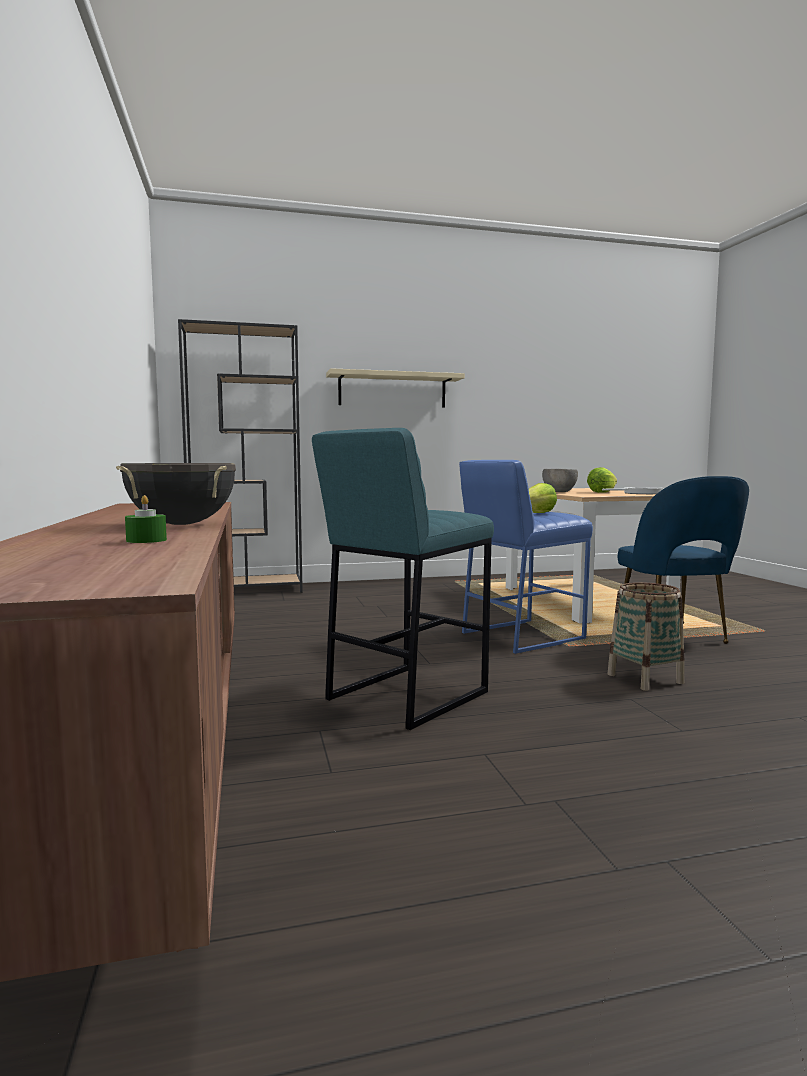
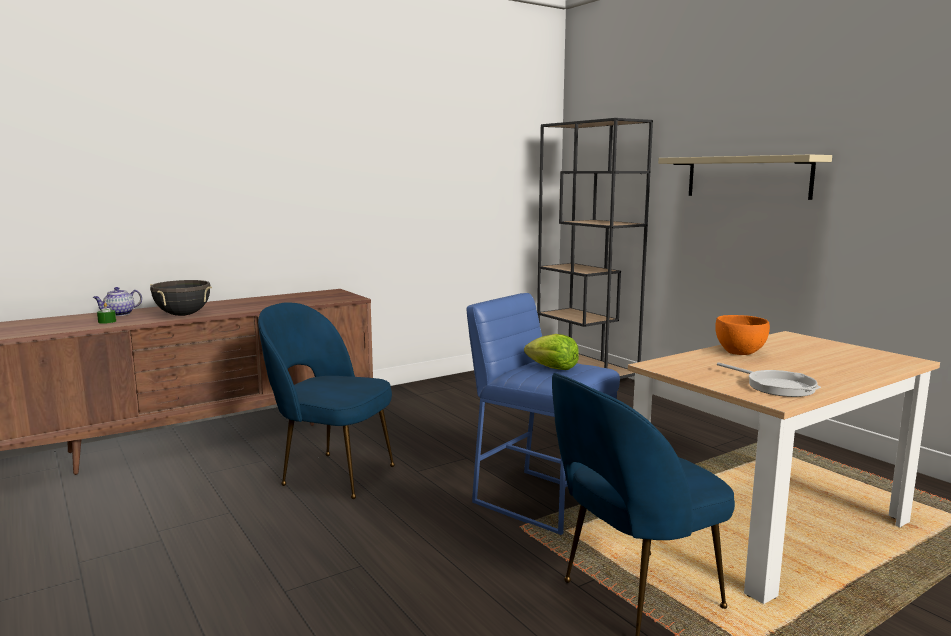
camera: 70 degrees right, 5 degrees up
(69, 538) = (119, 314): none -> teapot
(405, 697) = (331, 474): turquoise stool -> blue chair
(559, 492) = (740, 352): grey bowl -> orange bowl
(602, 492) = (772, 369): lettuce -> none
(645, 678) = (427, 574): basket -> none

